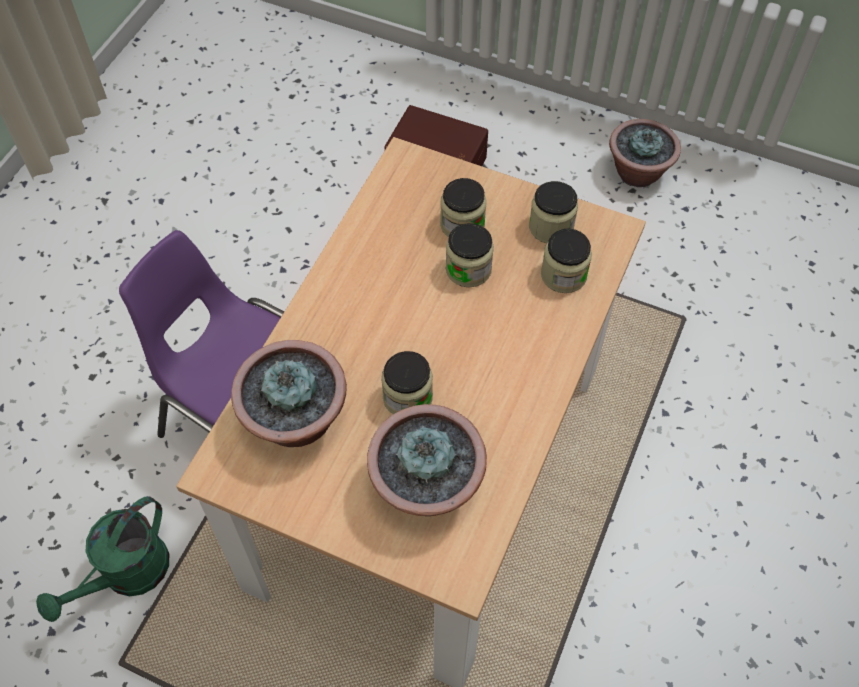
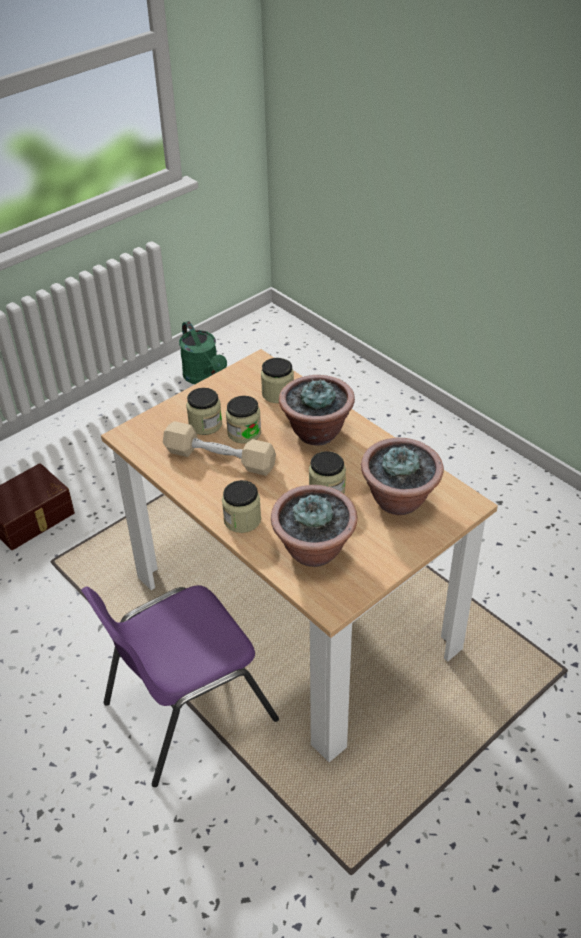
camera: 65 degrees left, 15 degrees down
(127, 576) = (274, 848): green watering can -> green watering can (204, 377)
(409, 264) = (220, 459): none -> beige dumbbell
(551, 227) = (237, 387): jar -> jar (242, 520)
(637, 173) = (127, 417): potted plant -> potted plant (316, 432)

